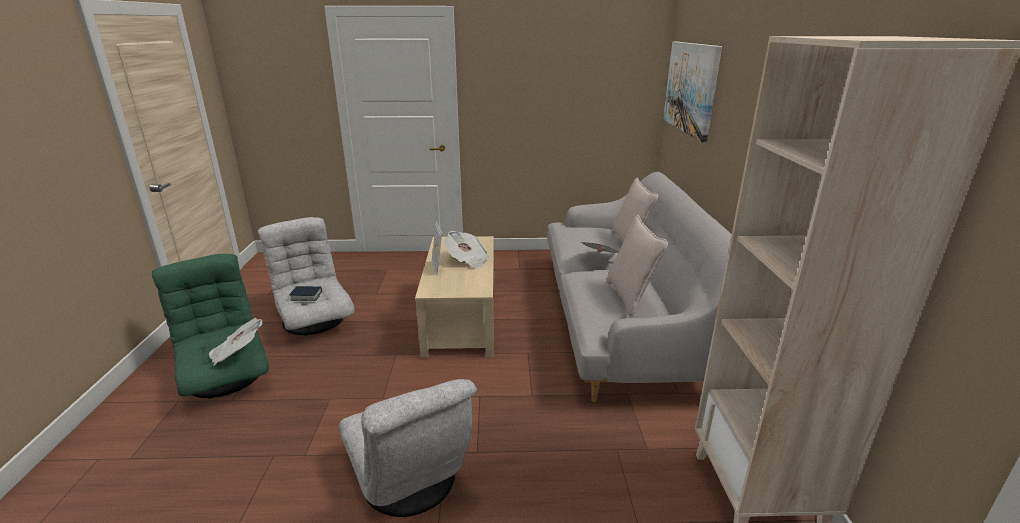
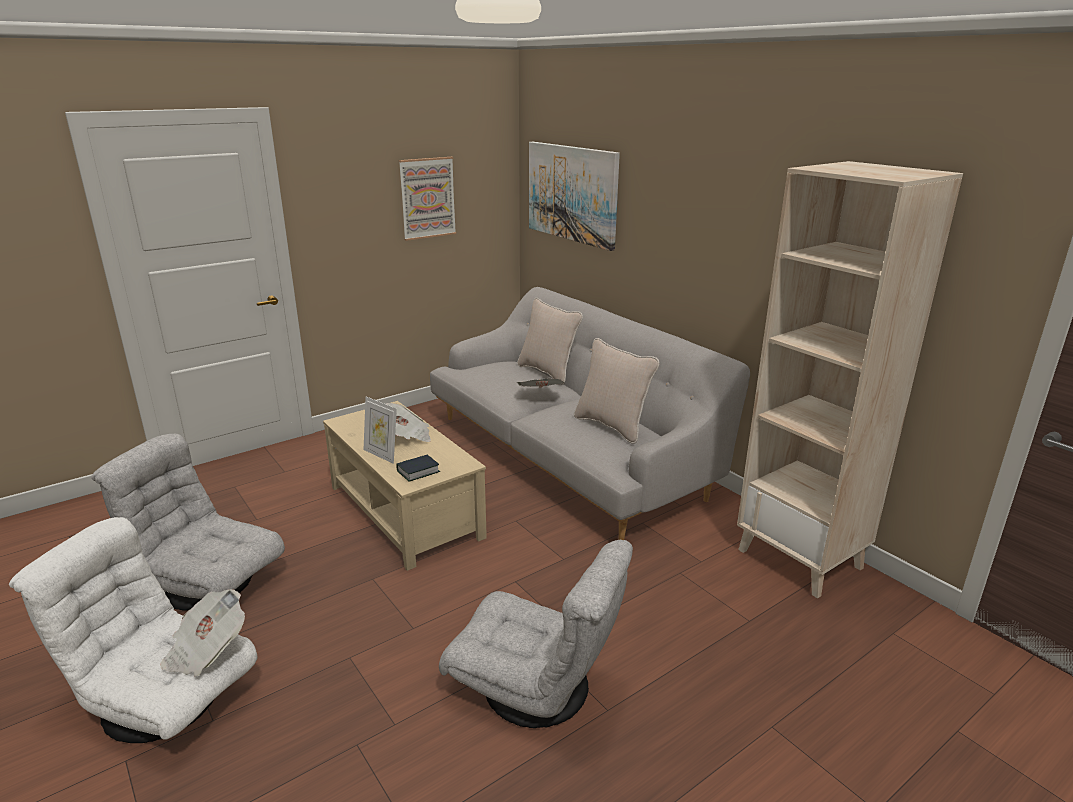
camera: 35 degrees left, 0 degrees up
(227, 376) = (165, 699): green armchair -> white armchair
(306, 296) = (208, 548): book -> book (418, 471)
(574, 85) = (427, 198): none -> picture

